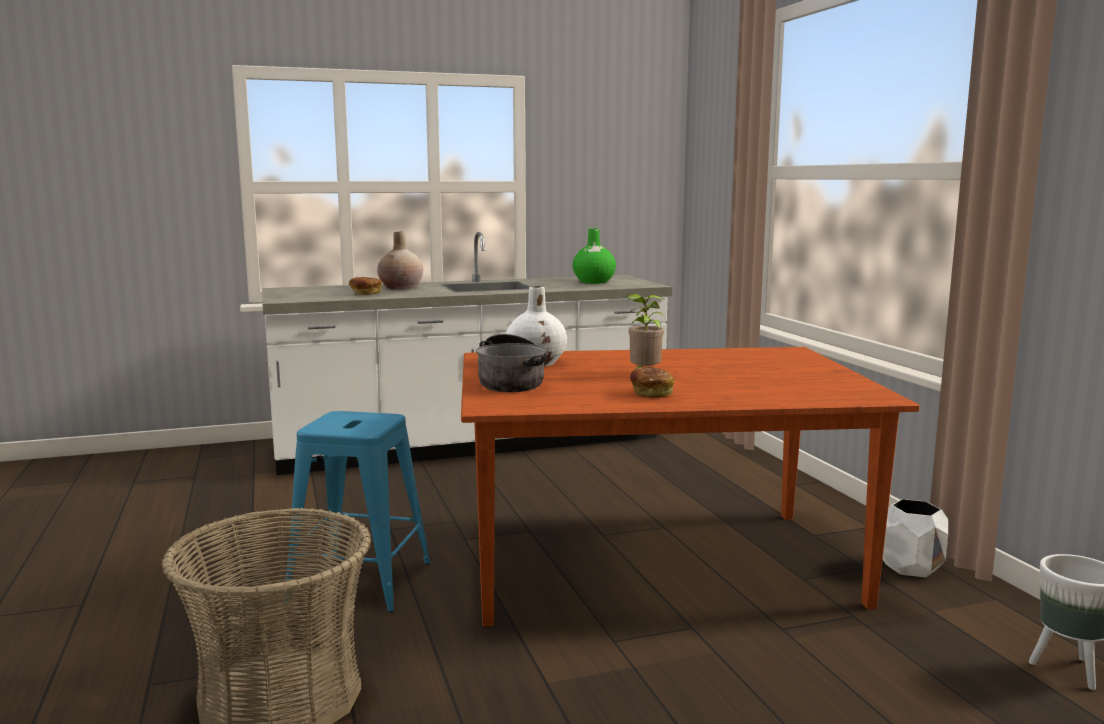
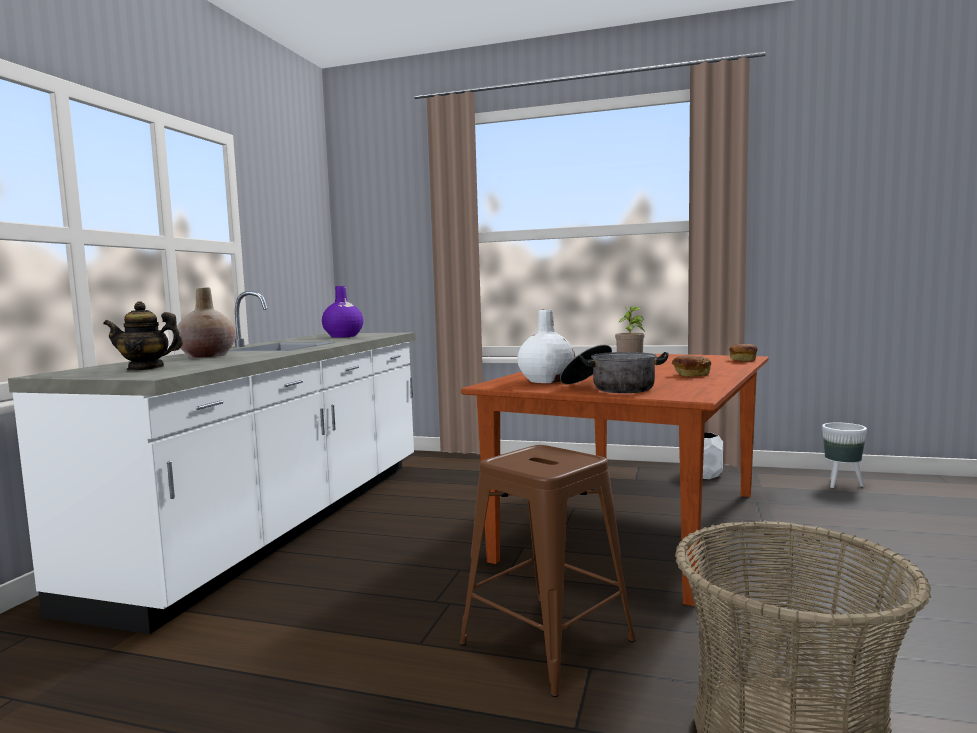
camera: 55 degrees left, 5 degrees down
(319, 293) = (146, 368): none -> teapot
(360, 582) = (548, 642): blue stool -> brown stool
(365, 293) = (206, 361): bread -> bread (742, 360)
(593, 282) = (343, 336): green vase -> purple vase

